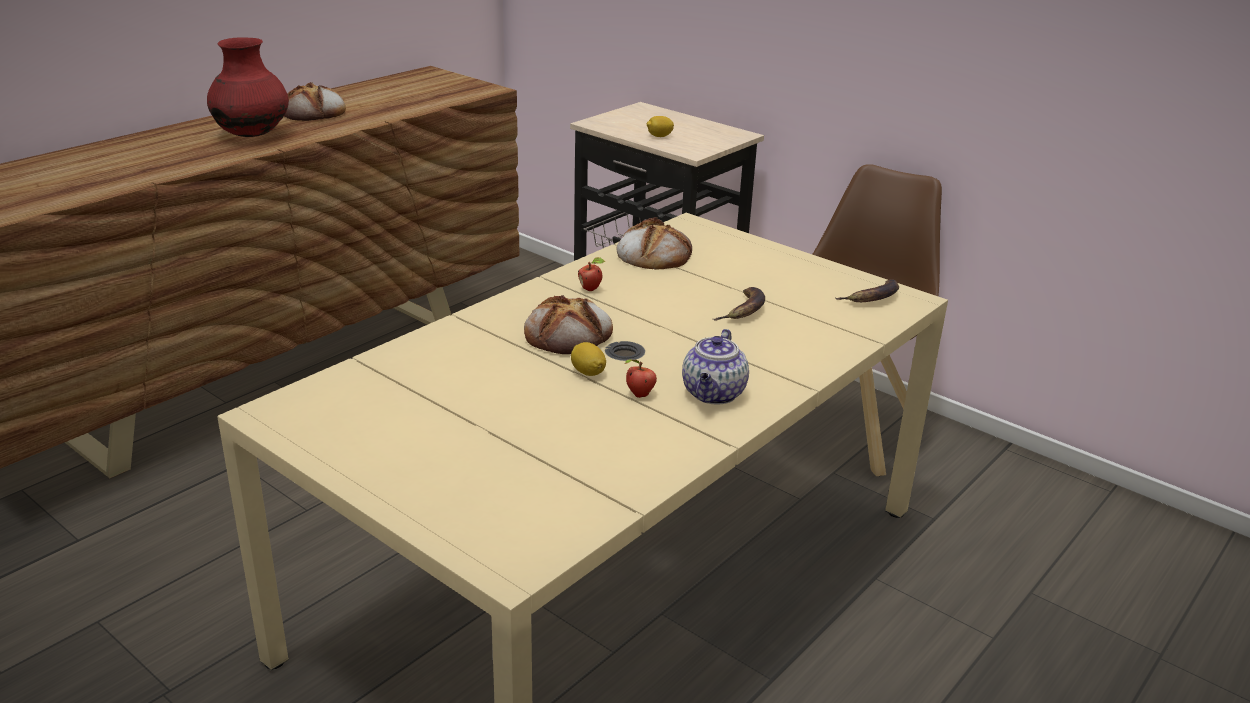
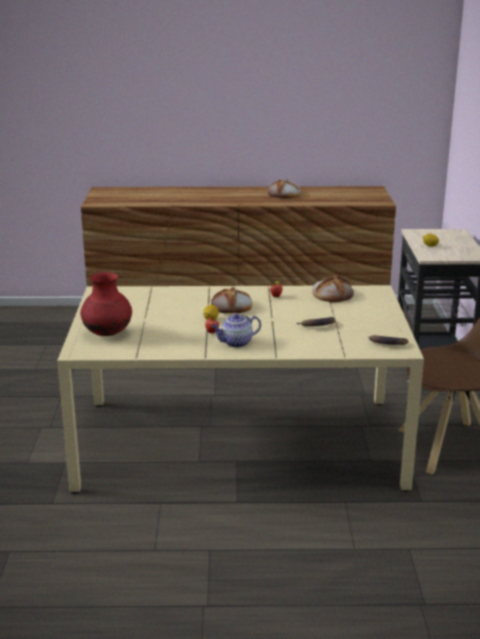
camera: 50 degrees right, 5 degrees down
(252, 135) = (241, 197): red vase -> red vase (107, 334)

